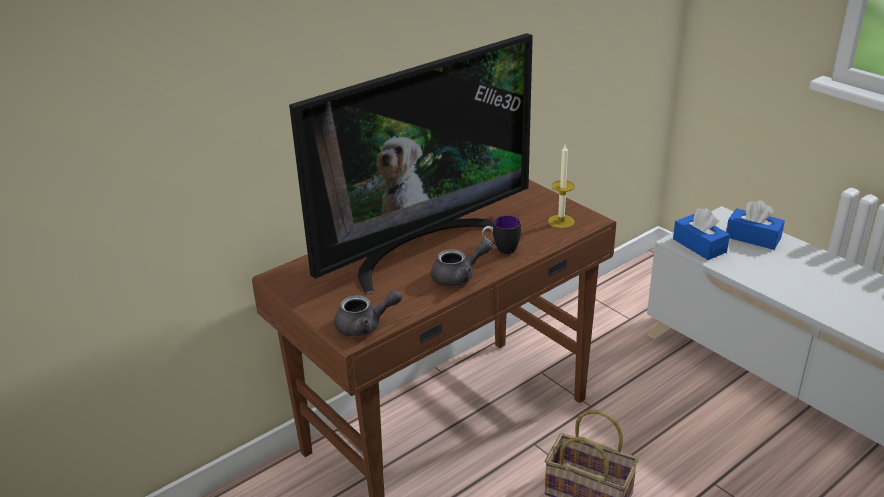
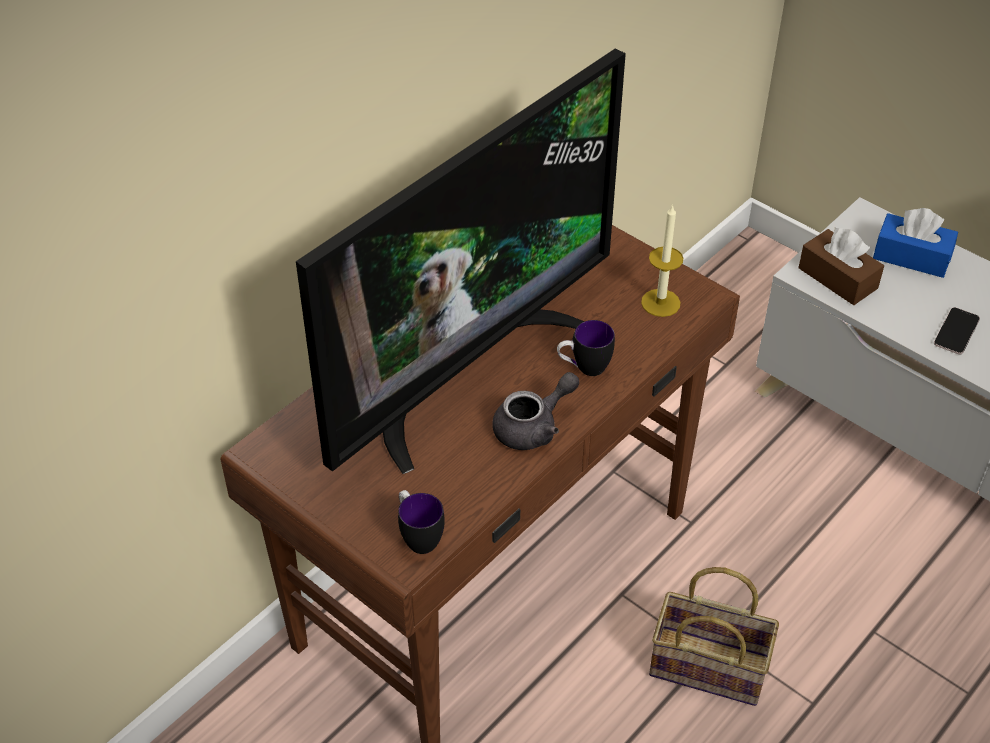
camera: 10 degrees left, 15 degrees up
(365, 326) = (418, 536): grey teapot -> mug
(699, 245) = (837, 278): blue tissue box -> brown tissue box
(779, 278) = (956, 331): none -> phone

